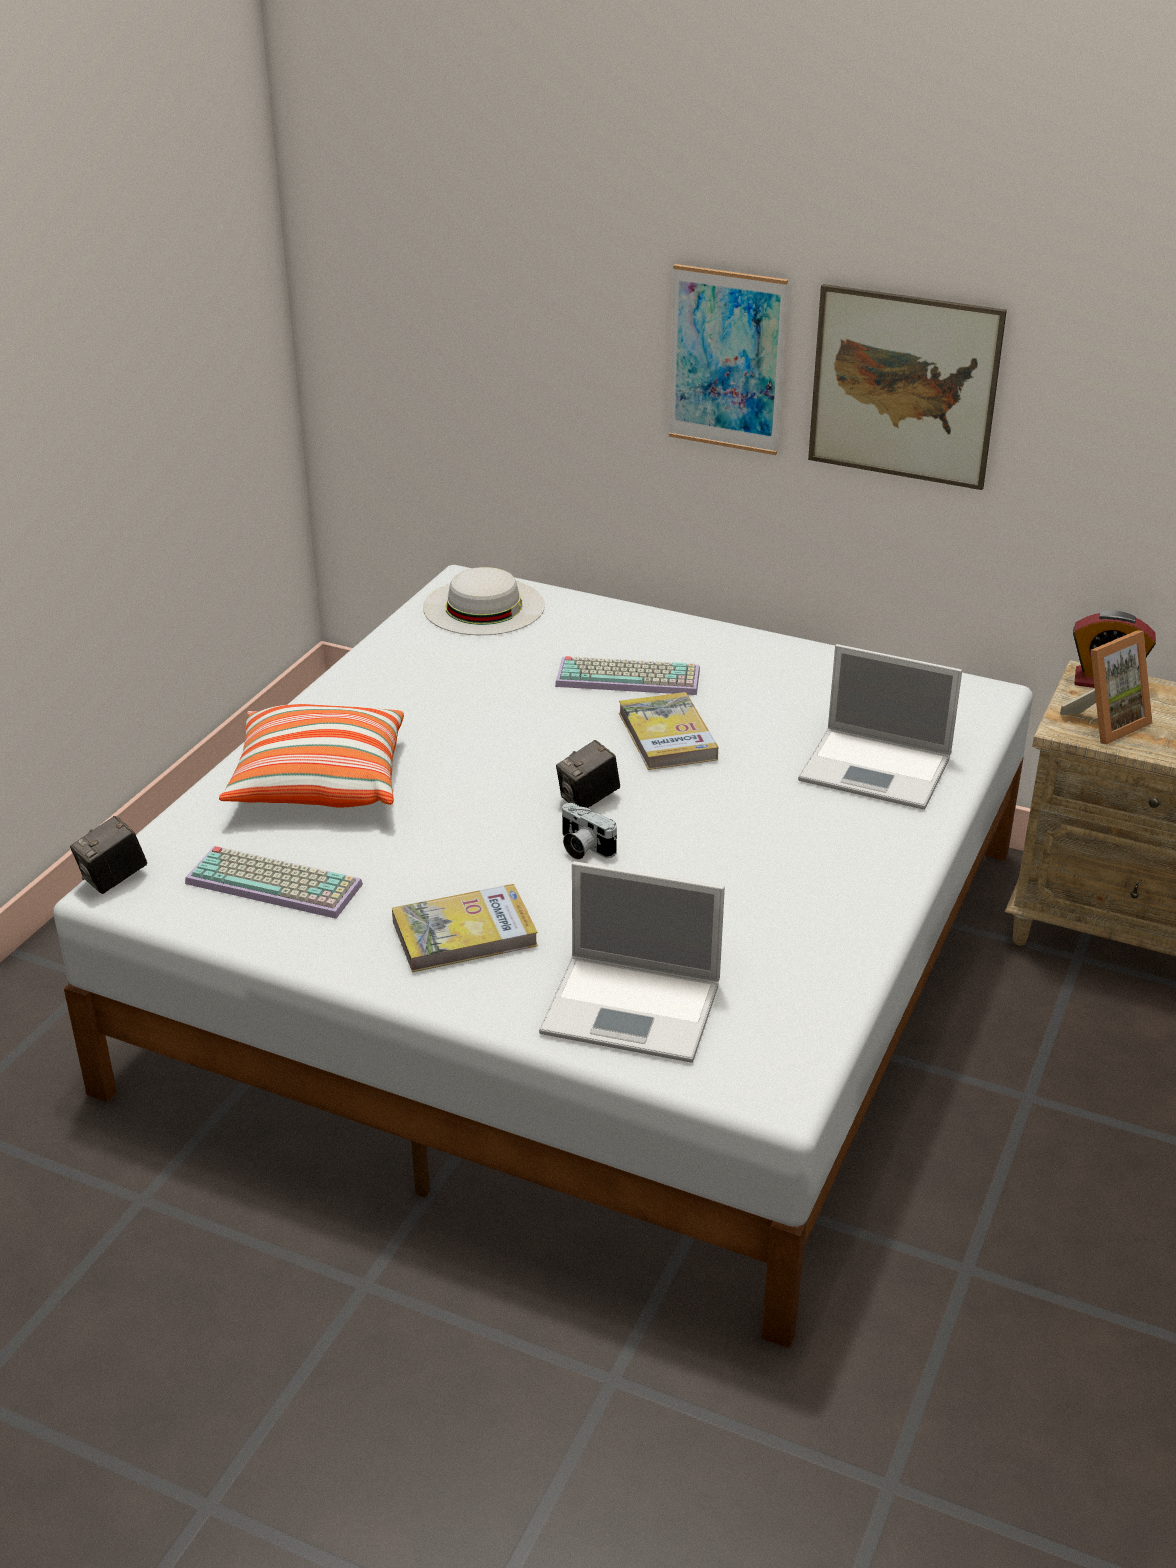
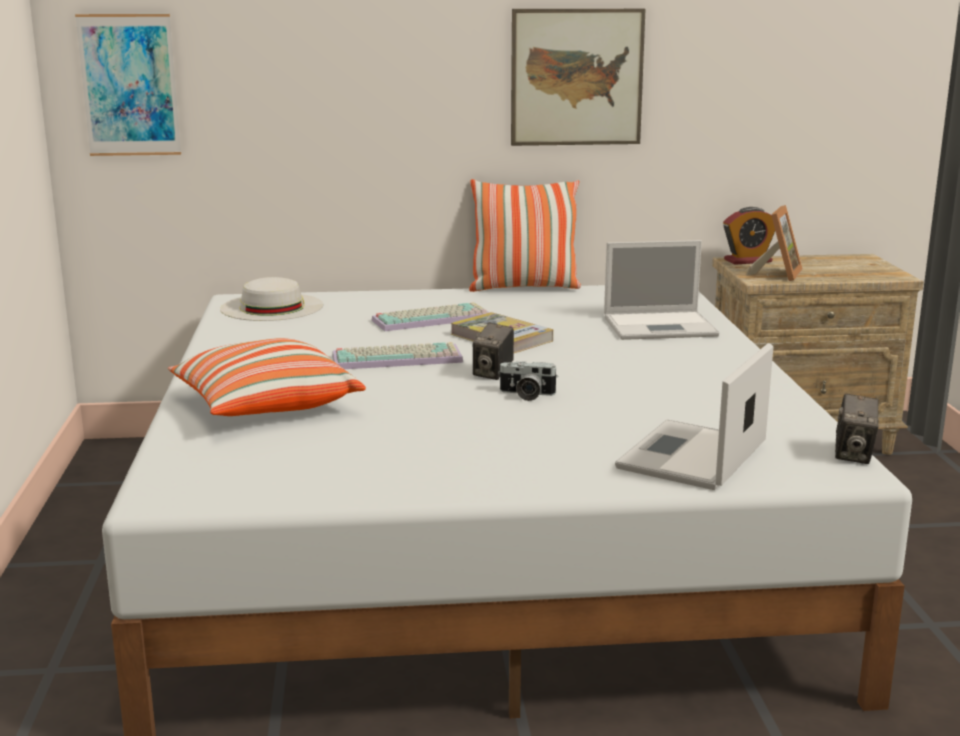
camera: 30 degrees left, 15 degrees down
(113, 879) = (148, 493): camera -> camera (853, 455)
(277, 882) = (308, 462): keyboard -> keyboard (398, 358)
(464, 933) = (506, 452): book -> none
(635, 1008) = (691, 457): laptop -> laptop turned 135 degrees clockwise
(726, 360) = (441, 79): picture -> picture (129, 85)
(802, 641) = (524, 287): none -> pillow

